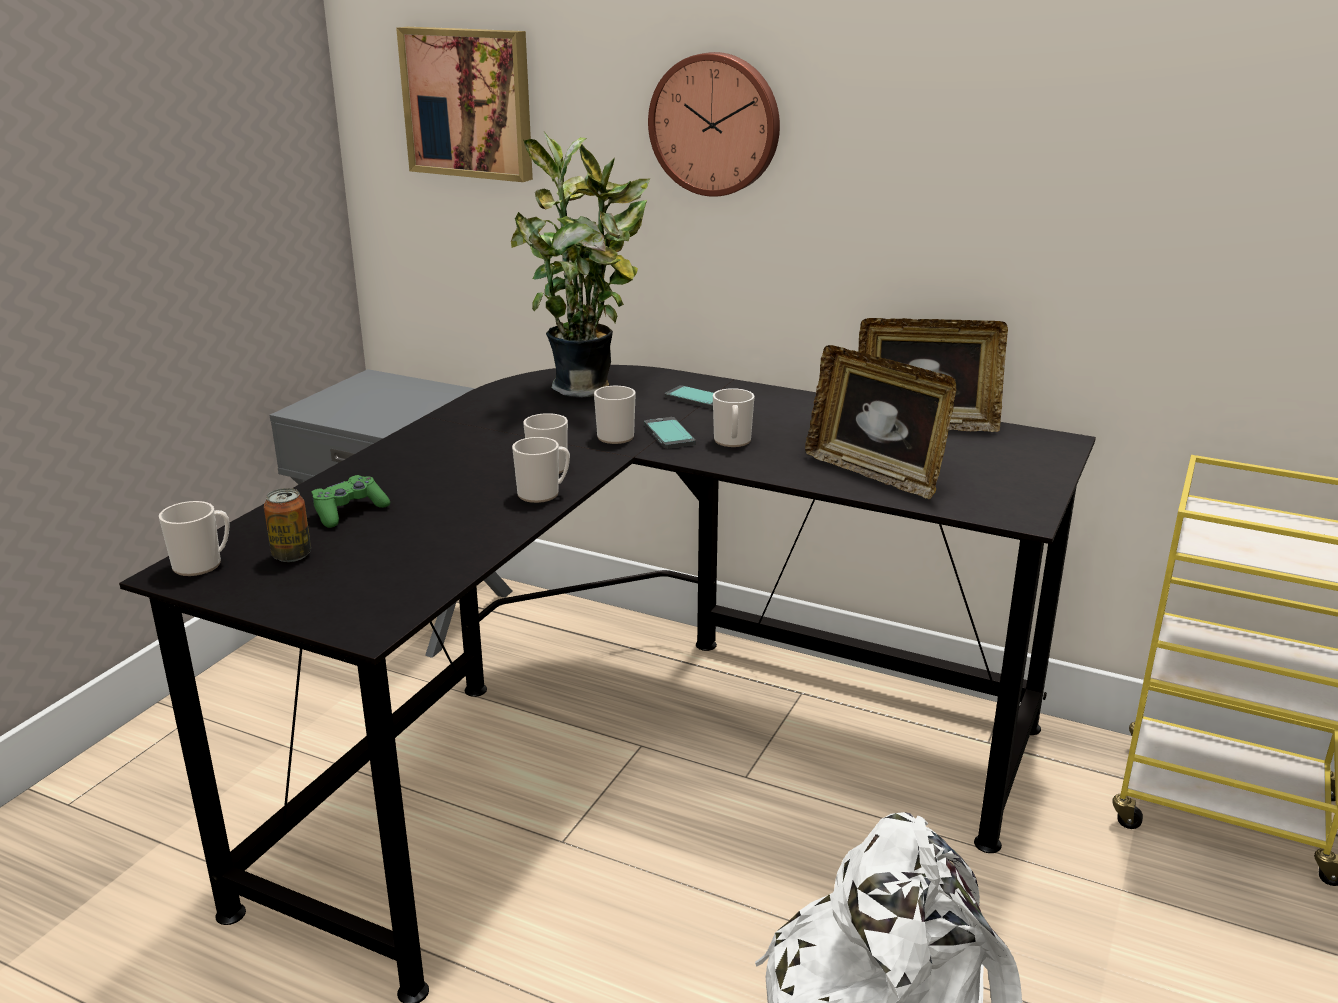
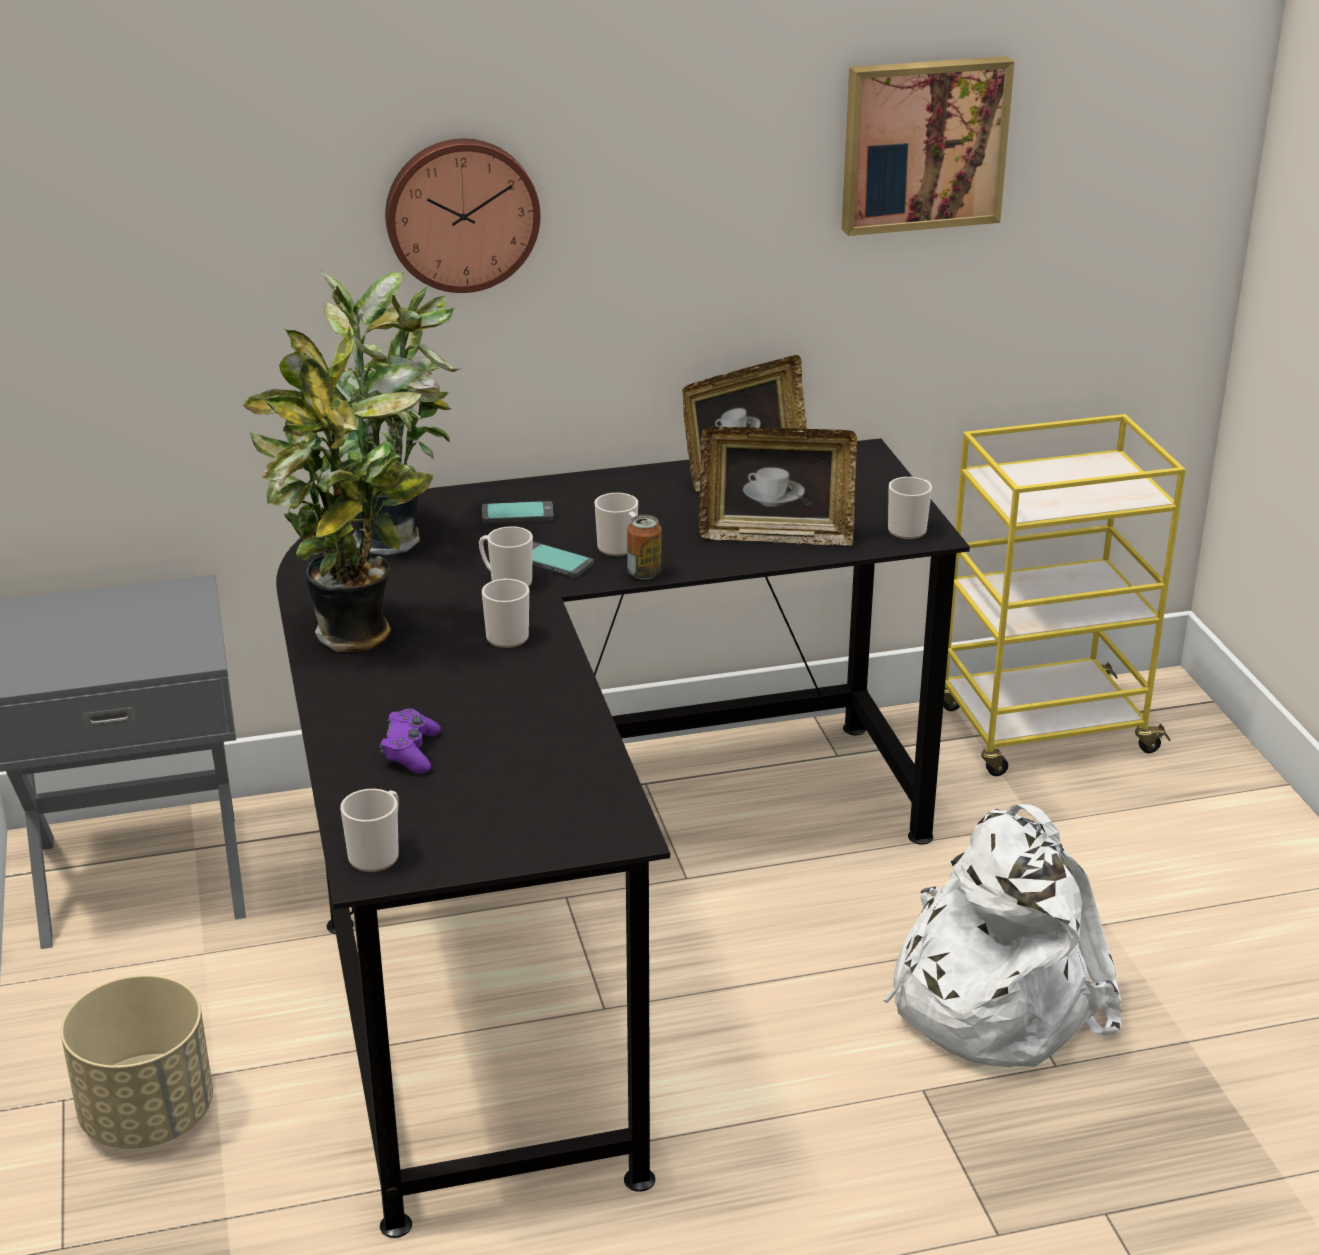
camera: 40 degrees left, 5 degrees up
(218, 749) = (148, 1114): none -> beige planter
(292, 555) = (441, 810): can -> can (644, 573)
(349, 511) = (410, 752): green game controller -> purple game controller
(452, 435) = (355, 639): none -> potted plant
(470, 103) = (121, 236): picture -> picture (923, 143)
(543, 494) = (549, 663): mug -> mug (910, 528)

